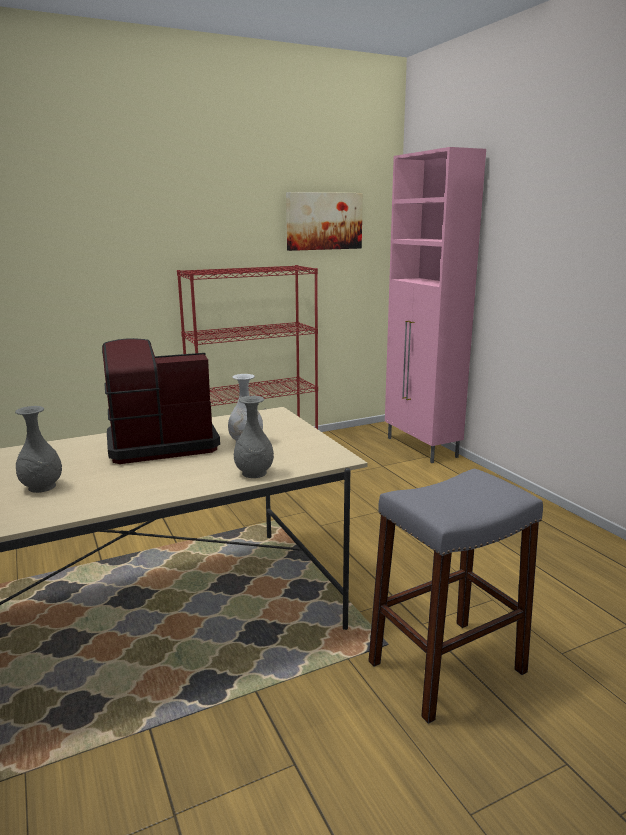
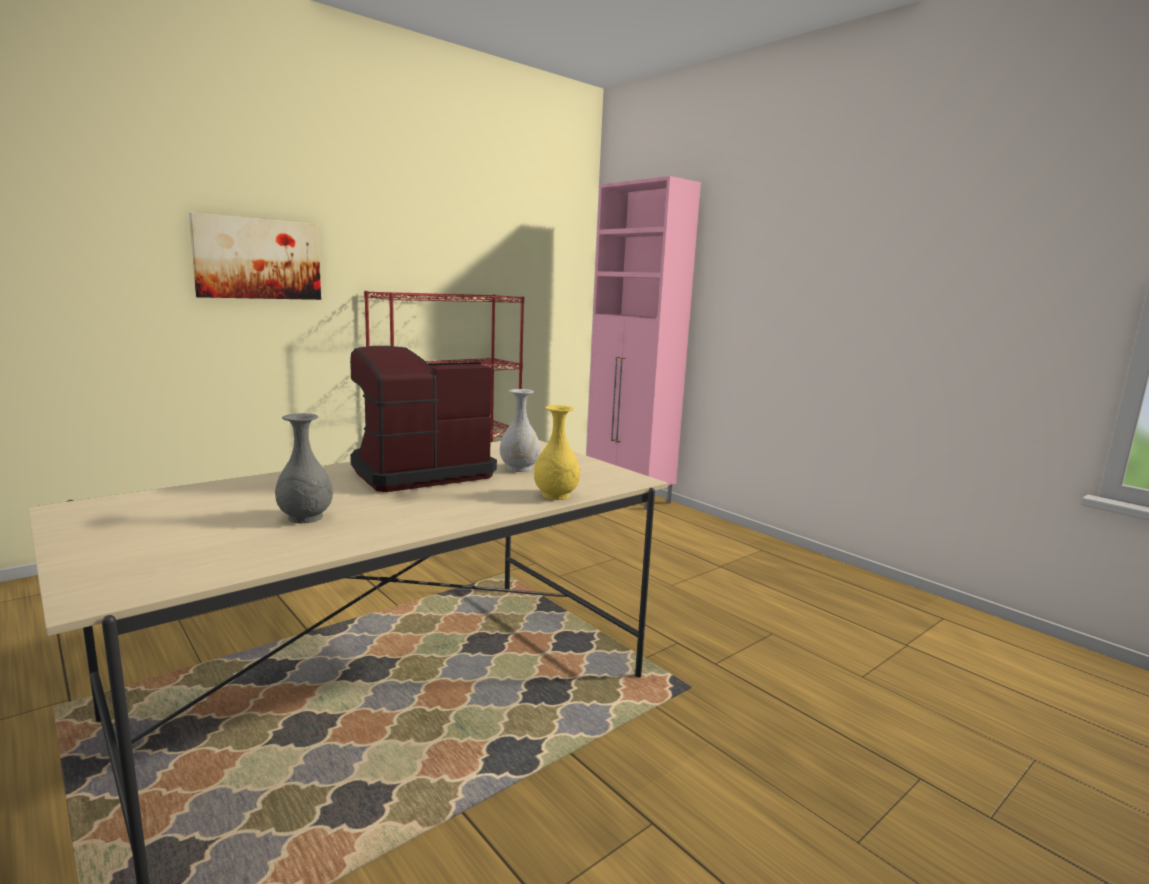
camera: 15 degrees left, 5 degrees down
(254, 473) = (555, 495): grey vase -> yellow vase
(324, 221) = (521, 249): picture -> picture (258, 259)
(446, 667) = (761, 702): grey stool -> none

